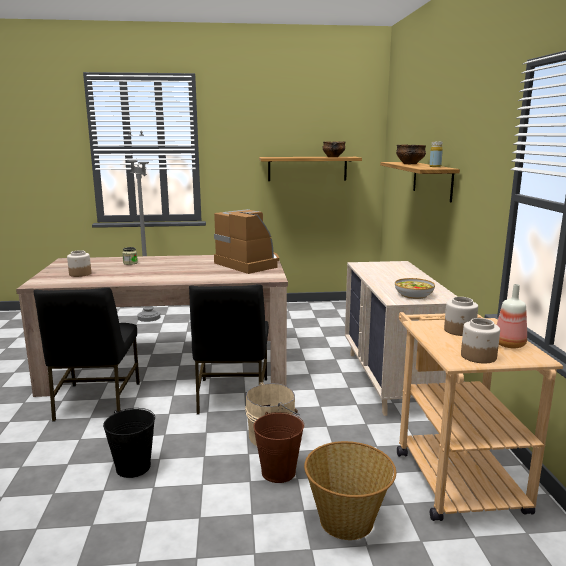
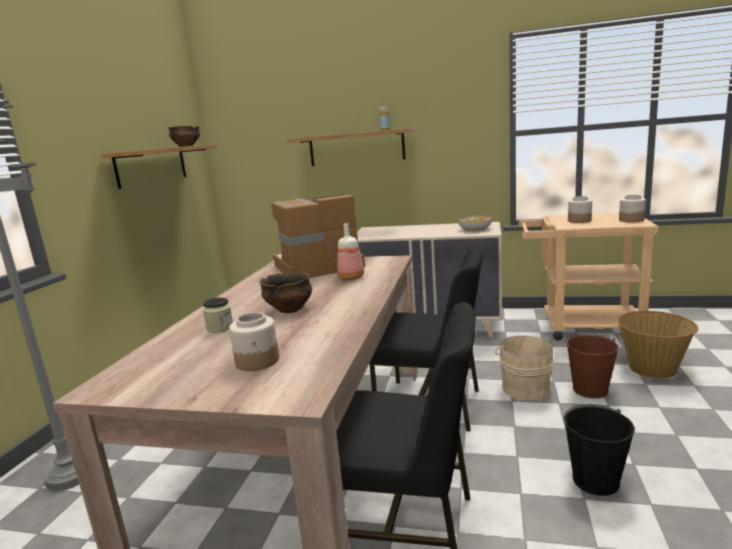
camera: 70 degrees left, 0 degrees up
(410, 164) = (337, 134): bowl -> bowl (290, 309)
(510, 344) = (605, 215): bottle -> bottle (351, 278)

